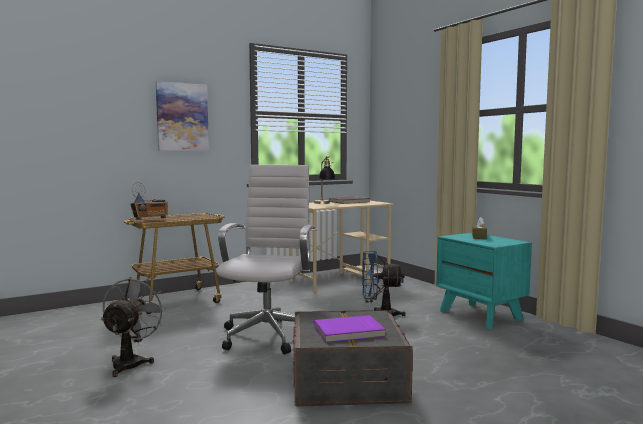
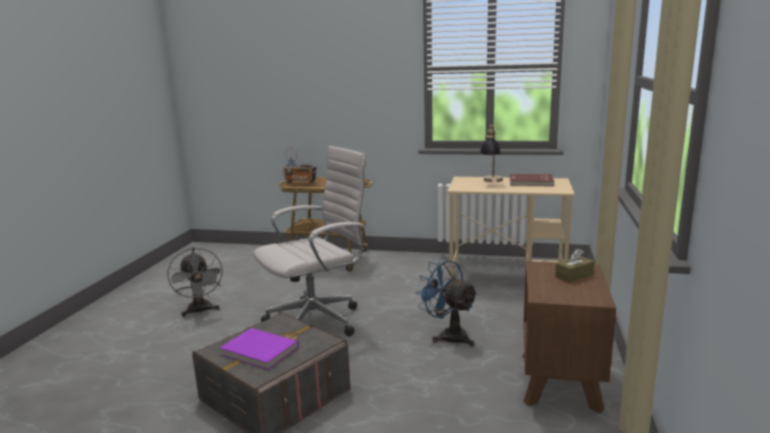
camera: 45 degrees right, 10 degrees up
(131, 362) = (200, 311): grey fan -> grey fan turned 105 degrees clockwise
(182, 117) = (348, 79): picture -> none
(481, 315) = (560, 381): turquoise nightstand -> brown nightstand

